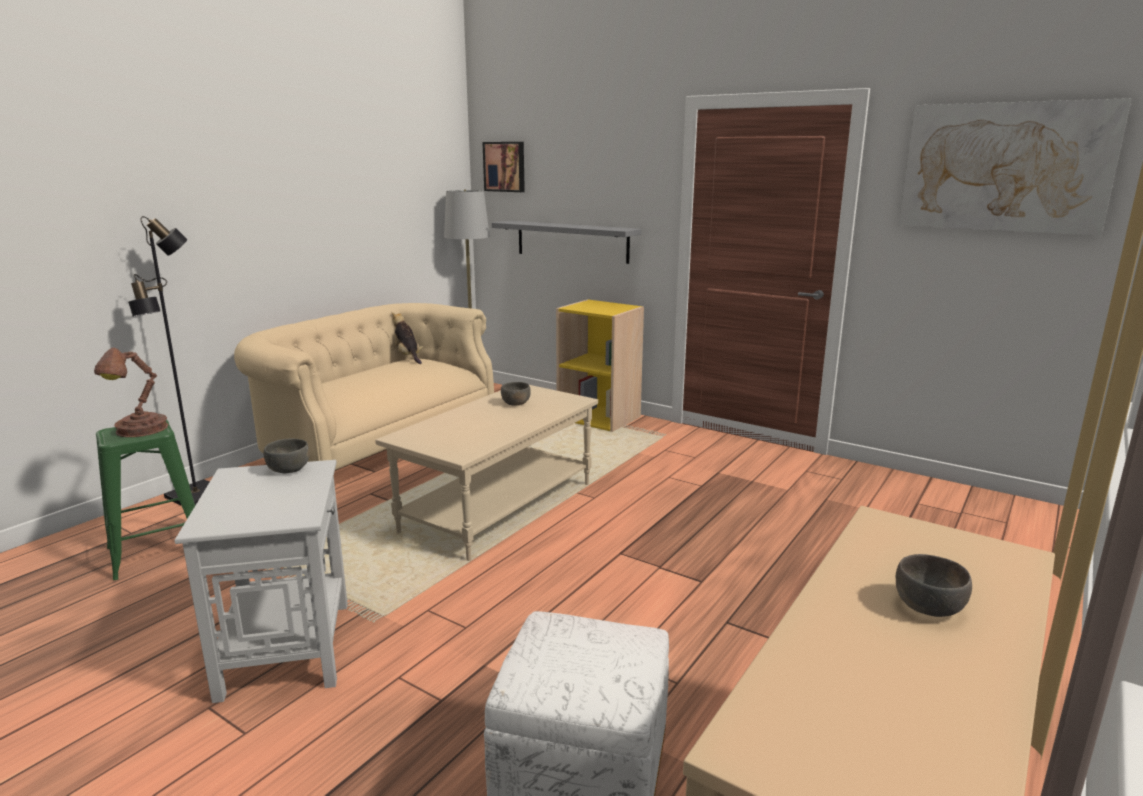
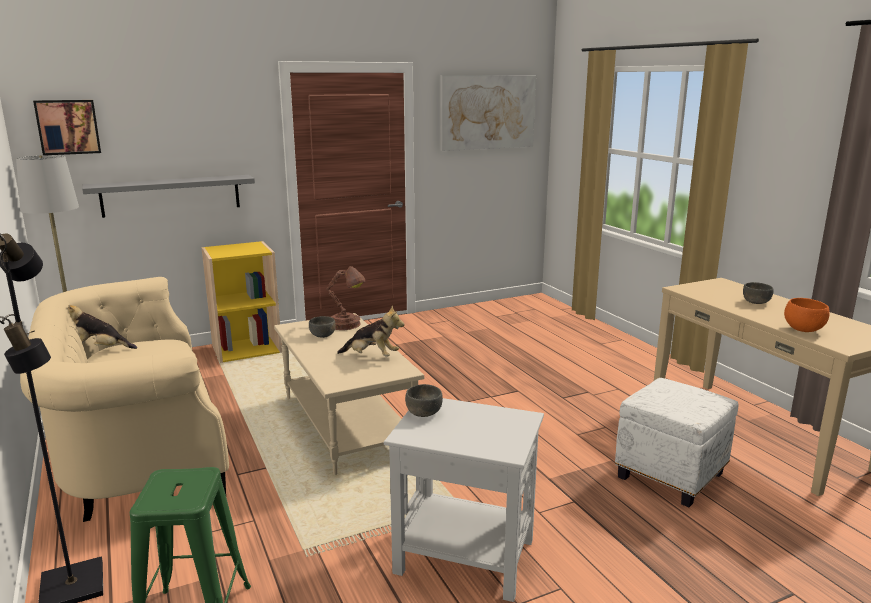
camera: 60 degrees left, 0 degrees up
(139, 430) = (179, 485): brown table lamp -> brown table lamp (346, 325)
(483, 433) = (372, 356): none -> plush toy
(803, 683) = (804, 330): none -> orange bowl

